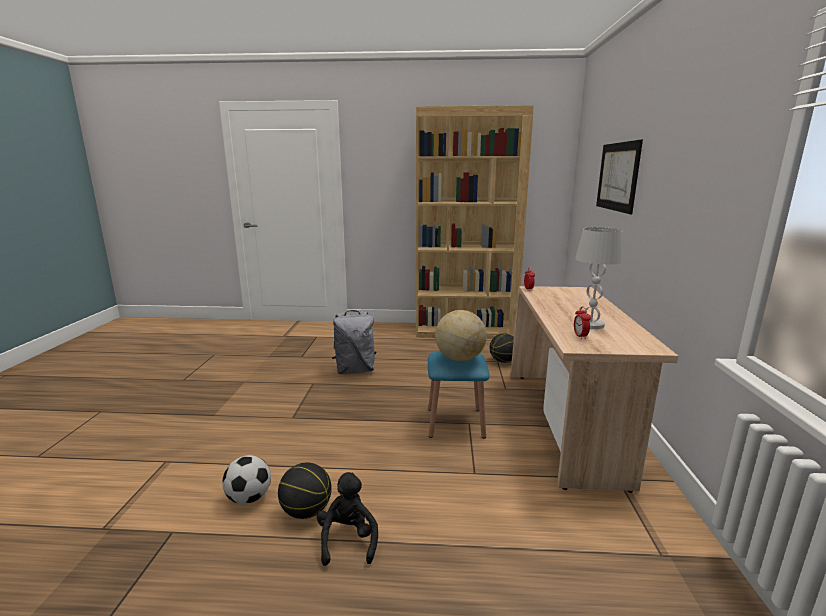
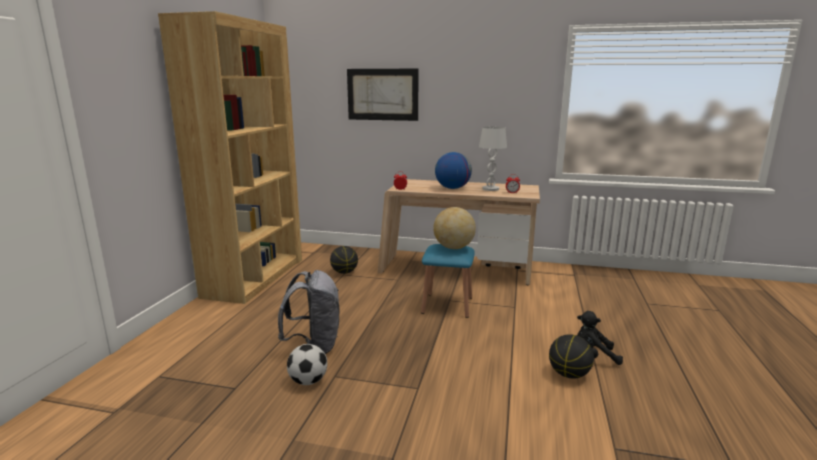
camera: 80 degrees left, 0 degrees up
(249, 498) = (559, 406): football -> football (308, 381)
(565, 307) = (452, 188): none -> globe

